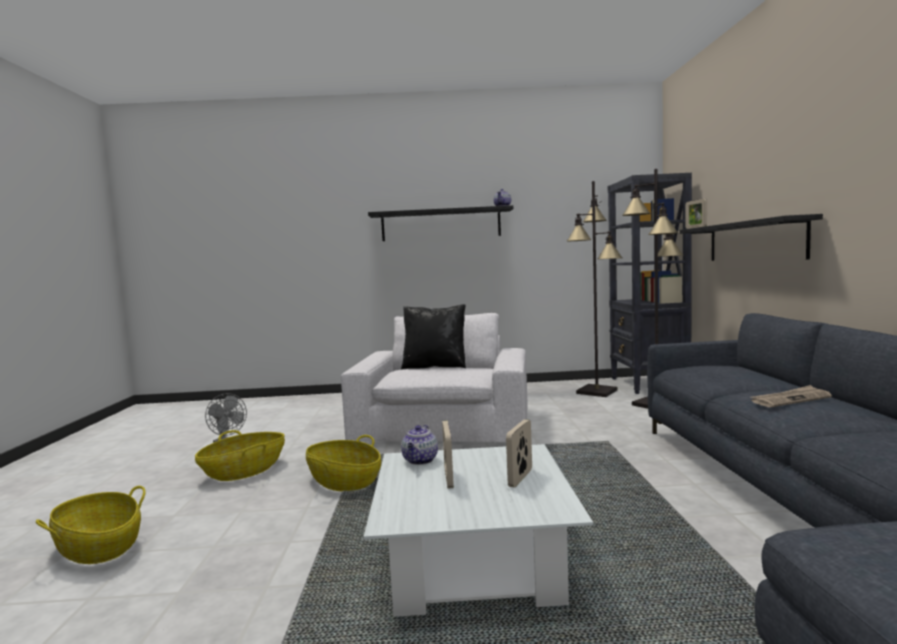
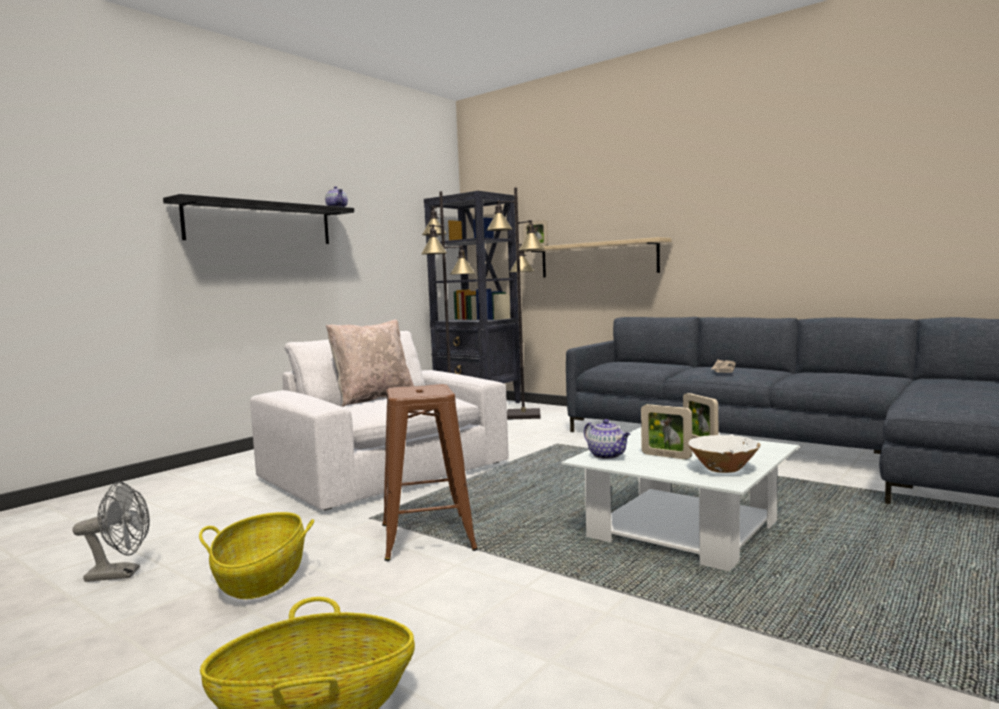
camera: 50 degrees left, 0 degrees up
(344, 481) = (427, 537): basket -> brown stool
(432, 510) = (723, 469): none -> white bowl
(435, 366) = (373, 398): black pillow -> beige pillow
(754, 241) = (597, 259): black shelf -> beige shelf

